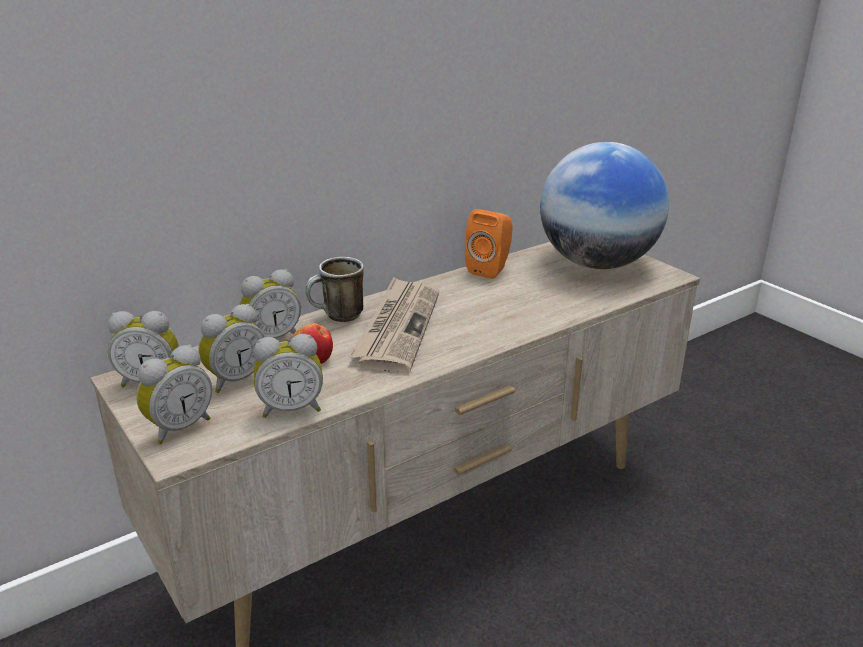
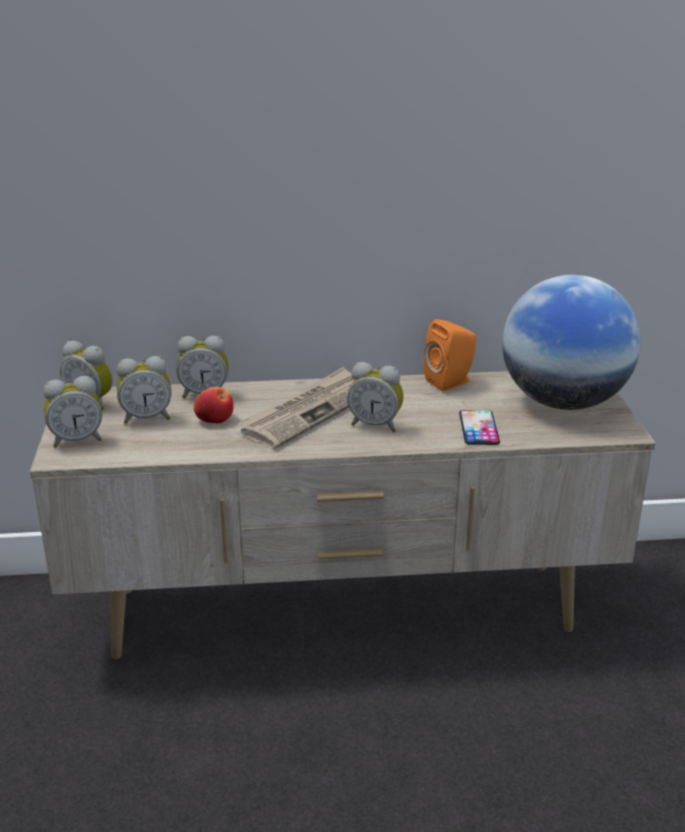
camera: 30 degrees right, 0 degrees up
(291, 408) = (162, 450): alarm clock -> alarm clock (375, 425)
(337, 317) = (271, 390): mug -> none
(561, 302) = (479, 428): none -> phone

